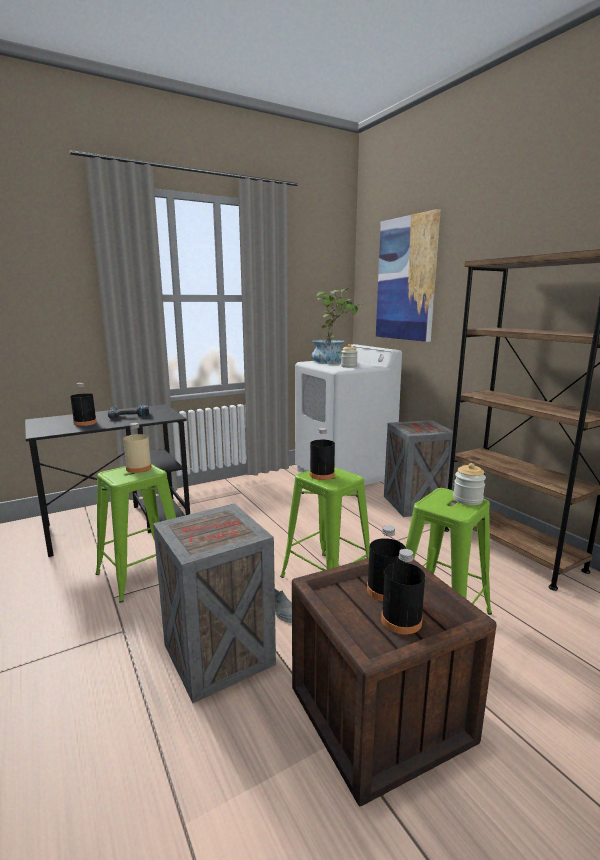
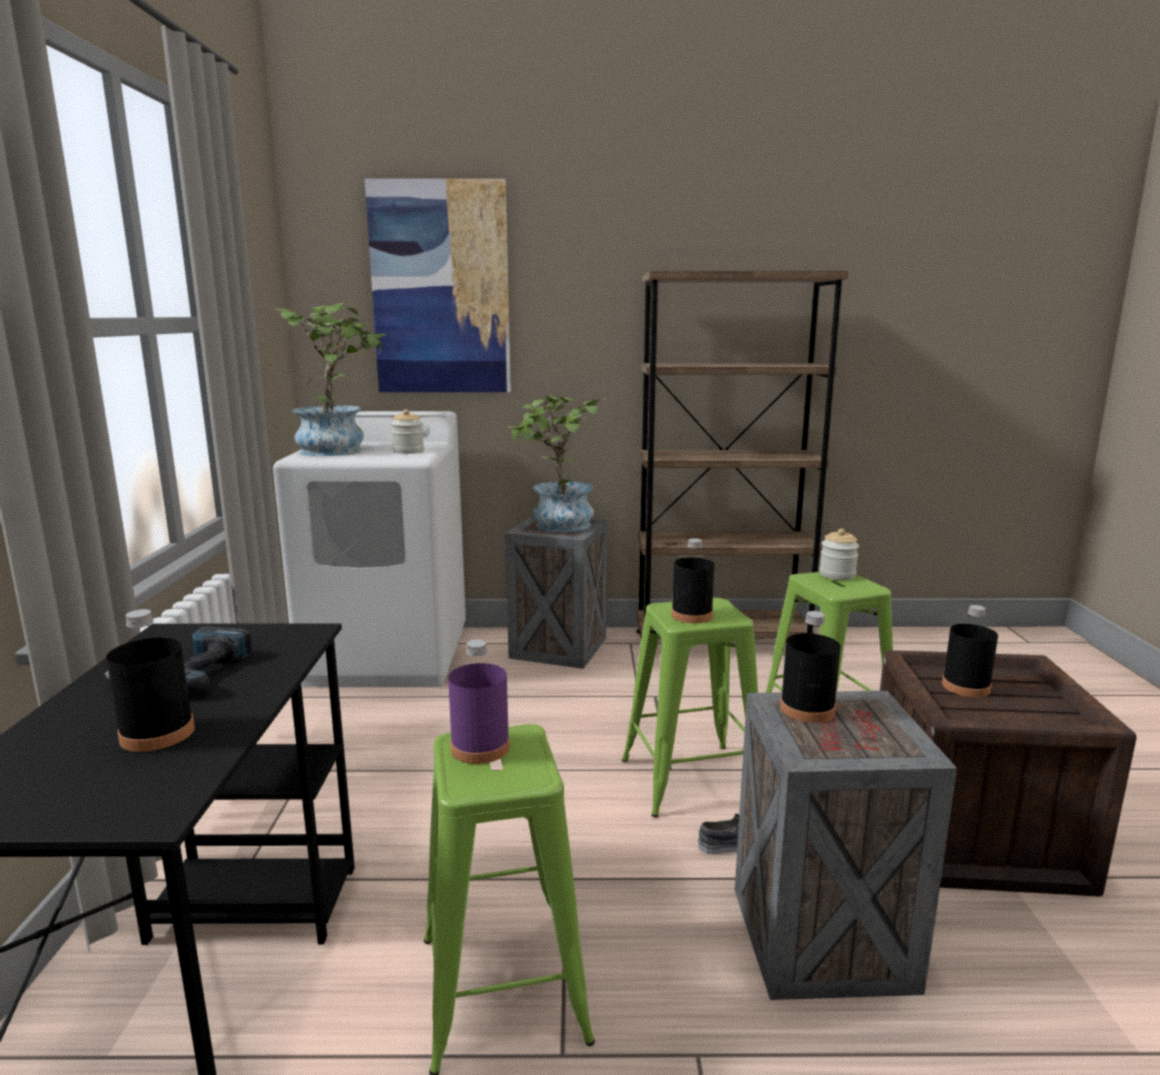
camera: 60 degrees left, 0 degrees up
(138, 468) = (480, 748): beige bottle -> purple bottle
(401, 620) = (1030, 695): black bottle -> black bottle (807, 709)
(419, 427) = (557, 526): none -> potted plant

